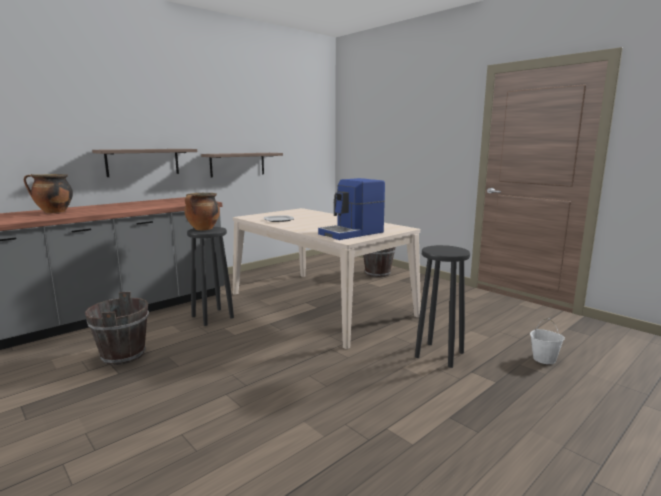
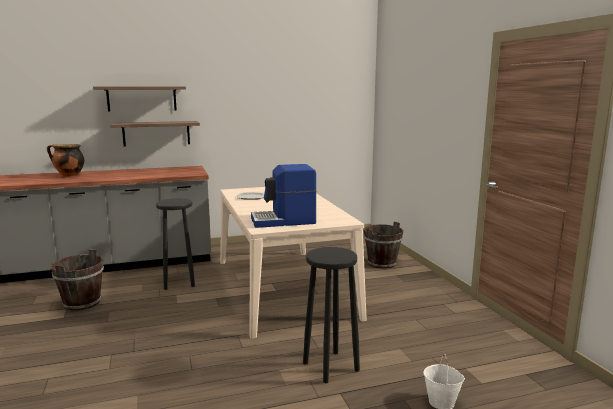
camera: 25 degrees right, 0 degrees up
(203, 229) = (172, 201): cooking pot -> none
(237, 164) = (252, 135): shelf -> shelf (142, 98)

